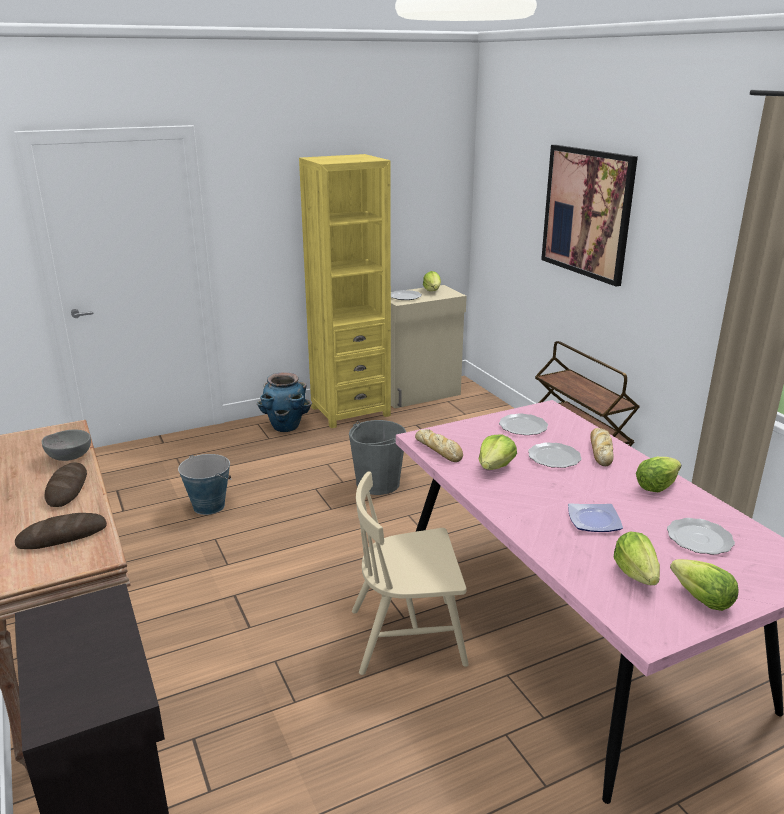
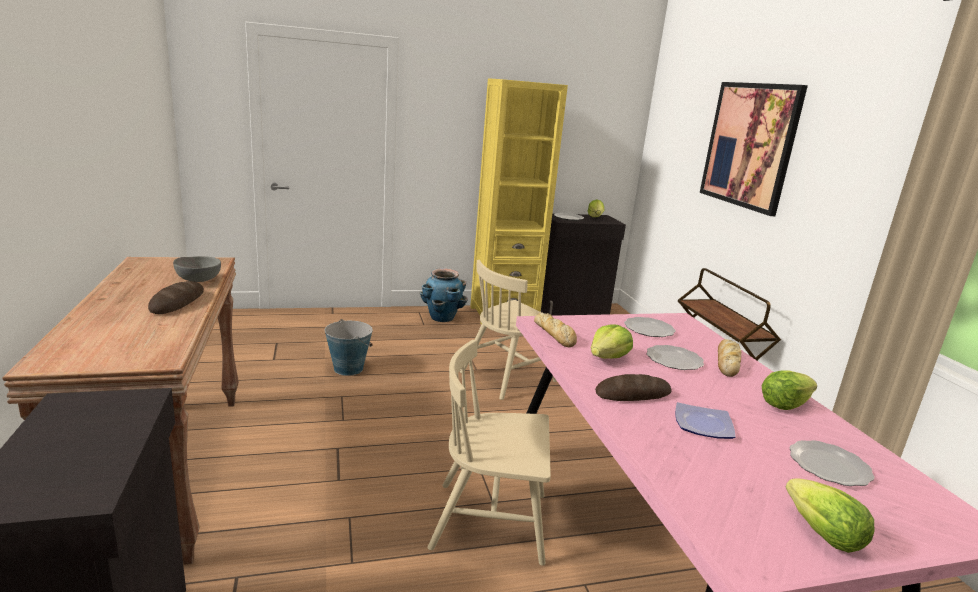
camera: 10 degrees right, 5 degrees down
(62, 536) = (142, 337): bread -> bread (633, 394)
(377, 483) = (508, 376): grey bucket -> beige chair
(420, 394) = (571, 311): beige cabinet -> black cabinet
(636, 574) = (741, 489): lettuce -> none

